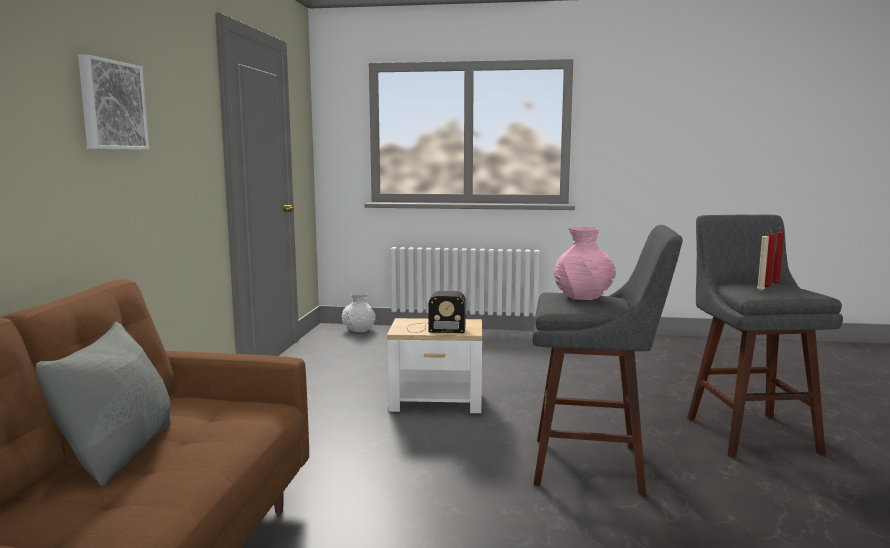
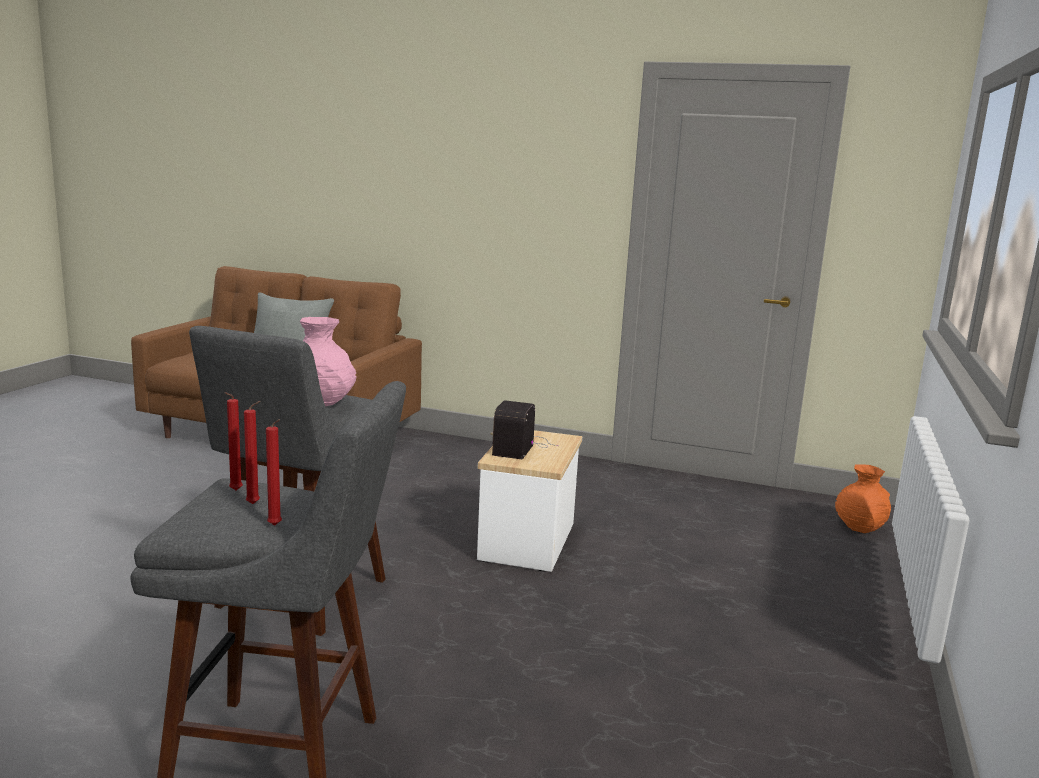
camera: 100 degrees right, 5 degrees up
(111, 105) = (457, 166): picture -> none
(358, 330) = (859, 526): white vase -> orange vase
(762, 291) = (234, 491): beige candle -> red candle

